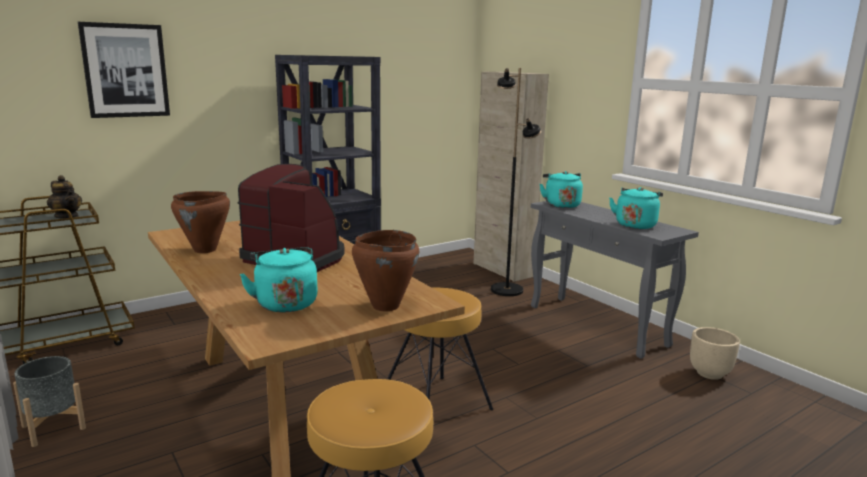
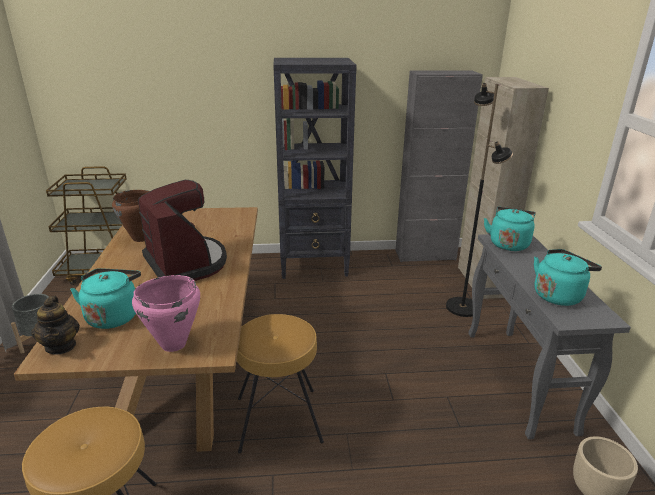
camera: 30 degrees right, 10 degrees up
(67, 216) = (103, 184): teapot -> teapot (61, 346)
(125, 70) = (151, 72): picture -> none
(385, 306) = (173, 344): brown cooking pot -> pink cooking pot
(435, 260) = (425, 255): none -> grey cabinet

